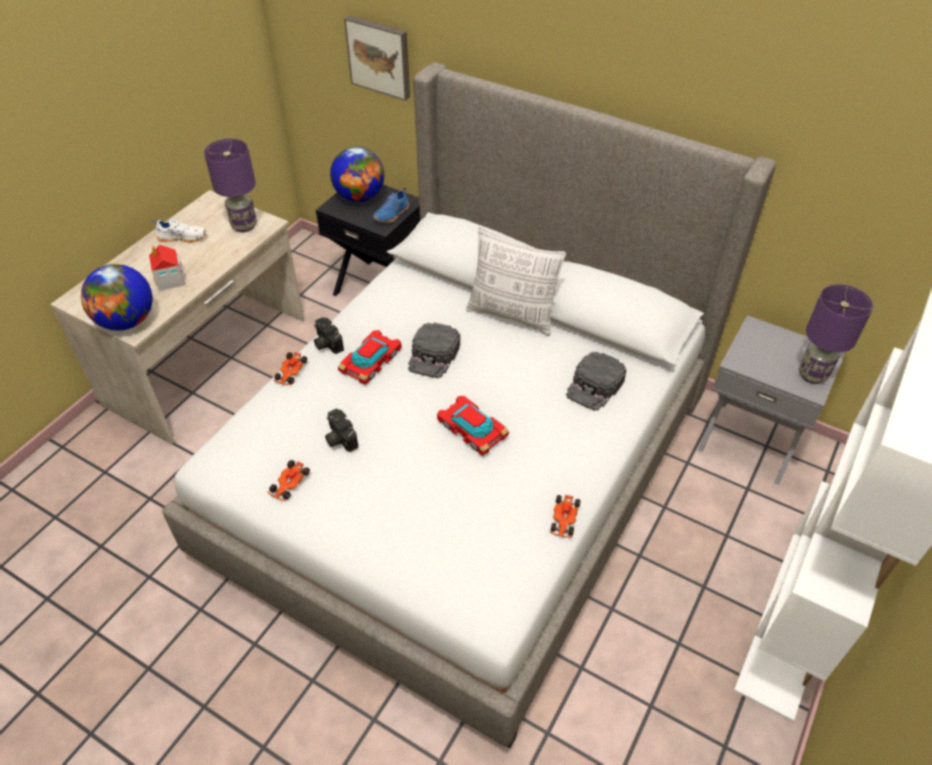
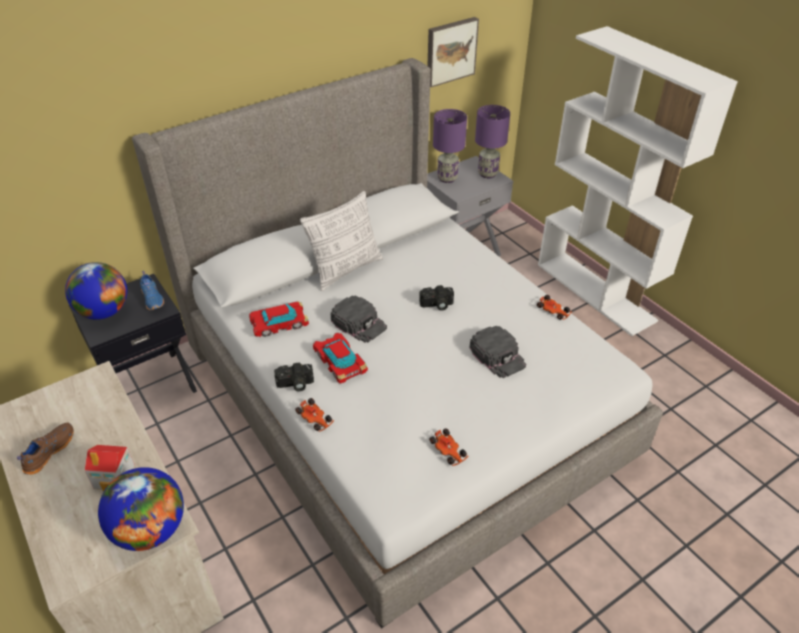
camera: 65 degrees left, 5 degrees down
(182, 237) = (49, 451): white shoe -> brown shoe
(245, 225) = (82, 395): purple table lamp -> purple table lamp (447, 178)
(339, 438) = (417, 403): camera -> camera (436, 305)
(380, 56) = (62, 167): picture -> picture (450, 51)
(472, 429) = (450, 327): toy car -> toy car (279, 323)
(595, 385) = (445, 256): black cap -> black cap (498, 355)

